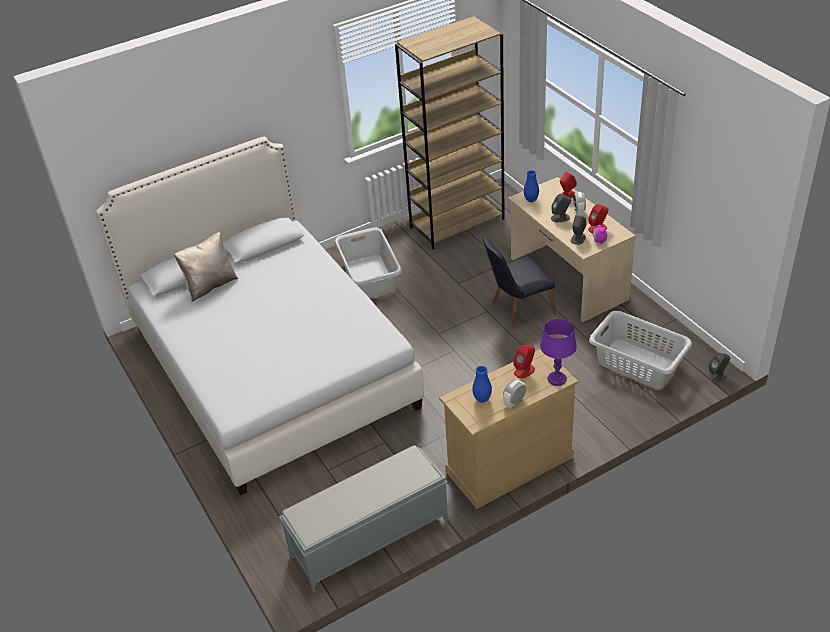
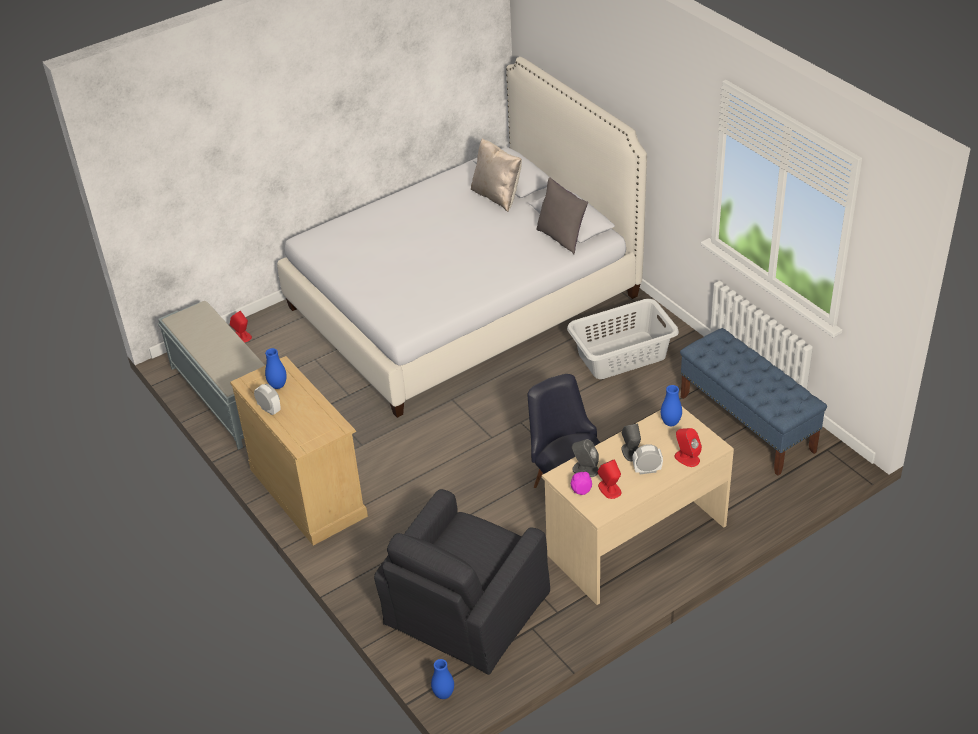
camera: 85 degrees right, 0 degrees up
(288, 249) = (561, 238): none -> grey pillow
(457, 223) = (747, 424): brown bookcase -> blue bench
(524, 370) = (317, 415): red speaker -> red speaker (242, 336)
(557, 379) = (300, 441): purple table lamp -> none
(637, 364) = (465, 610): grey laundry basket -> black armchair
(717, 375) = (443, 694): grey speaker -> blue vase

